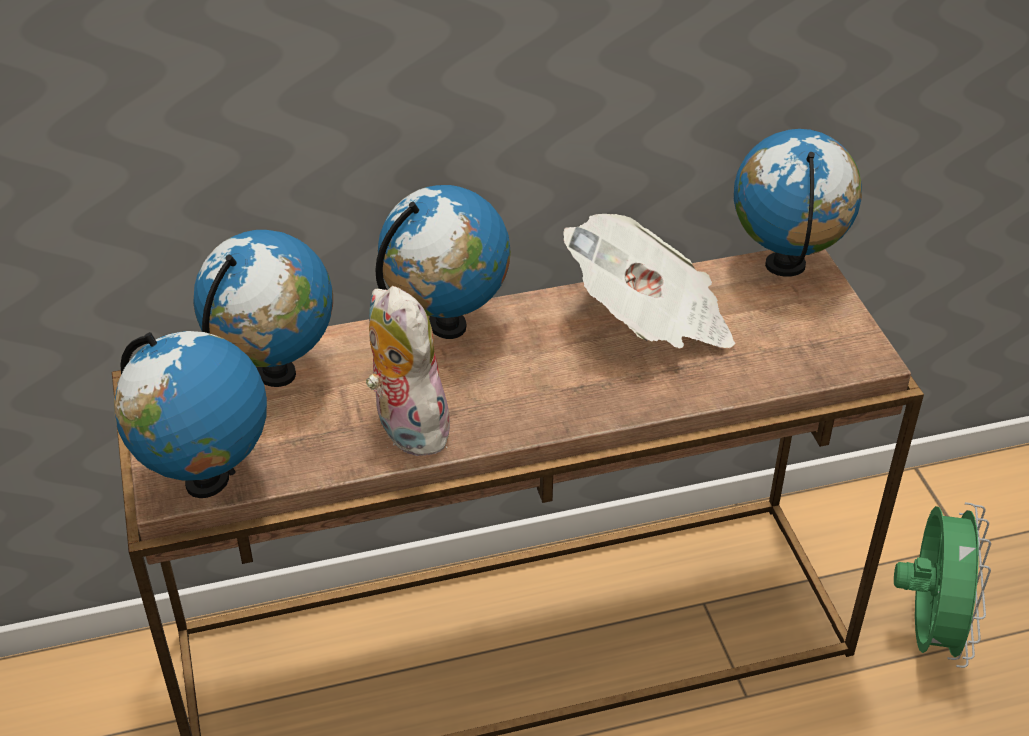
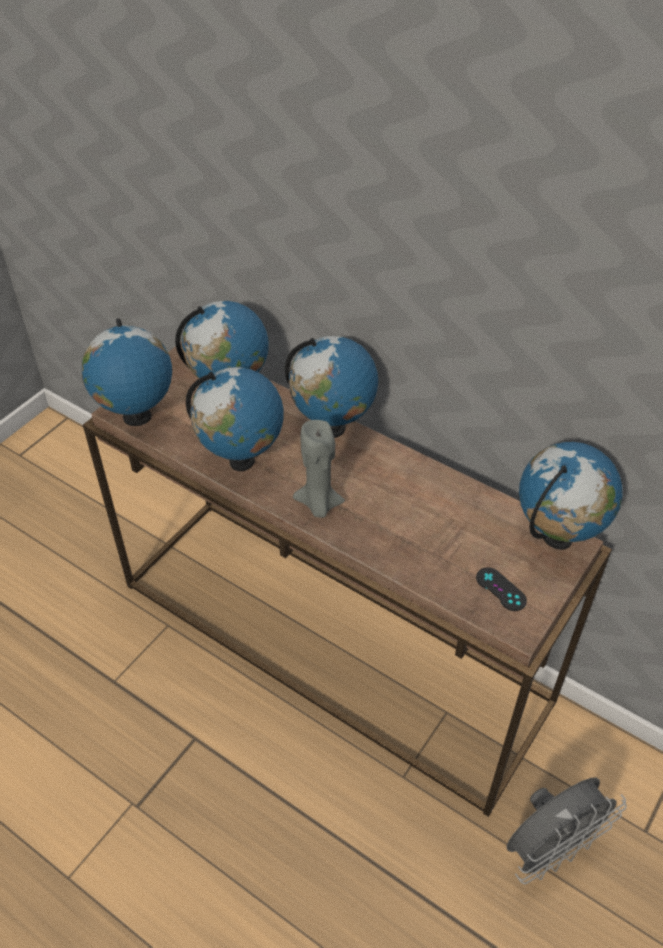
camera: 50 degrees right, 5 degrees up
(406, 427) = (241, 461): plush toy -> globe
(551, 403) = (318, 505): none -> grey candle
(649, 320) = (432, 505): newspaper -> none
(811, 341) = (501, 589): none -> black game controller
(928, 630) = (550, 849): green fan -> grey fan

